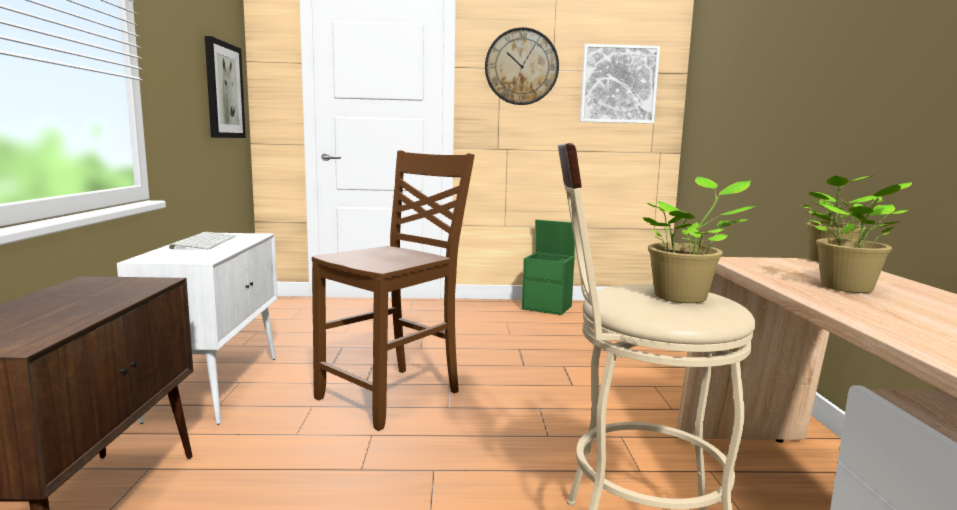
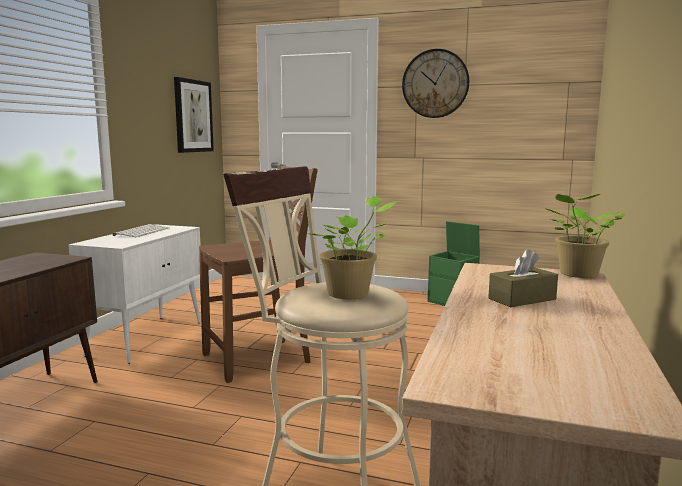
camera: 20 degrees right, 0 degrees up
(618, 84) = (528, 95): picture -> none
(849, 289) = (522, 299): potted plant -> brown tissue box

